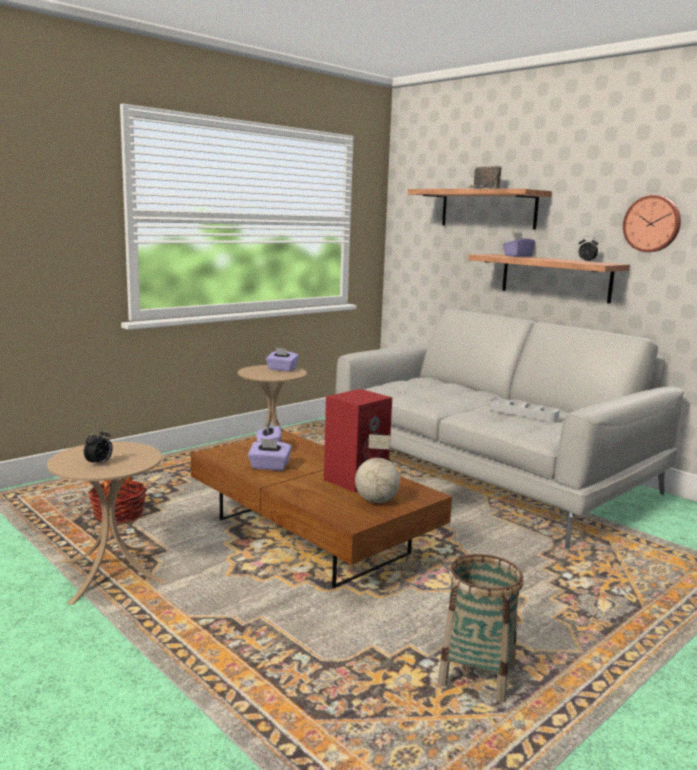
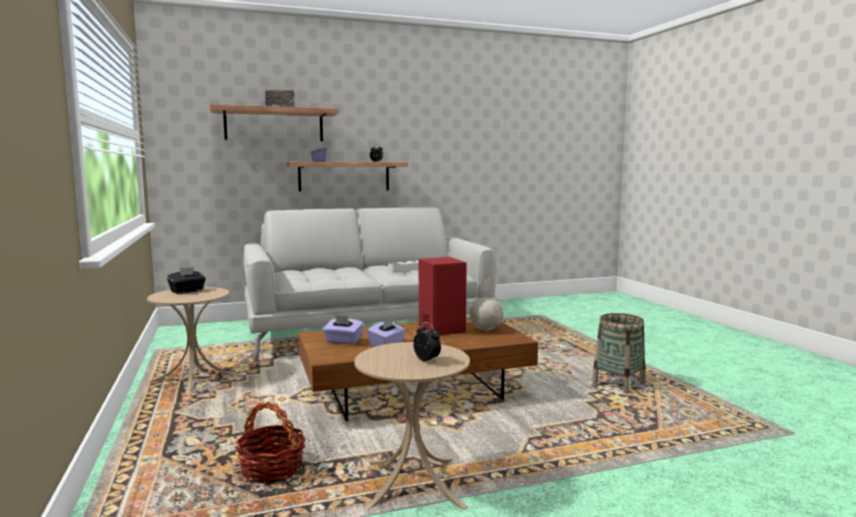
camera: 65 degrees left, 5 degrees down
(282, 369) = (187, 291): purple tissue box -> black tissue box
(652, 224) = (409, 135): wall clock -> none

